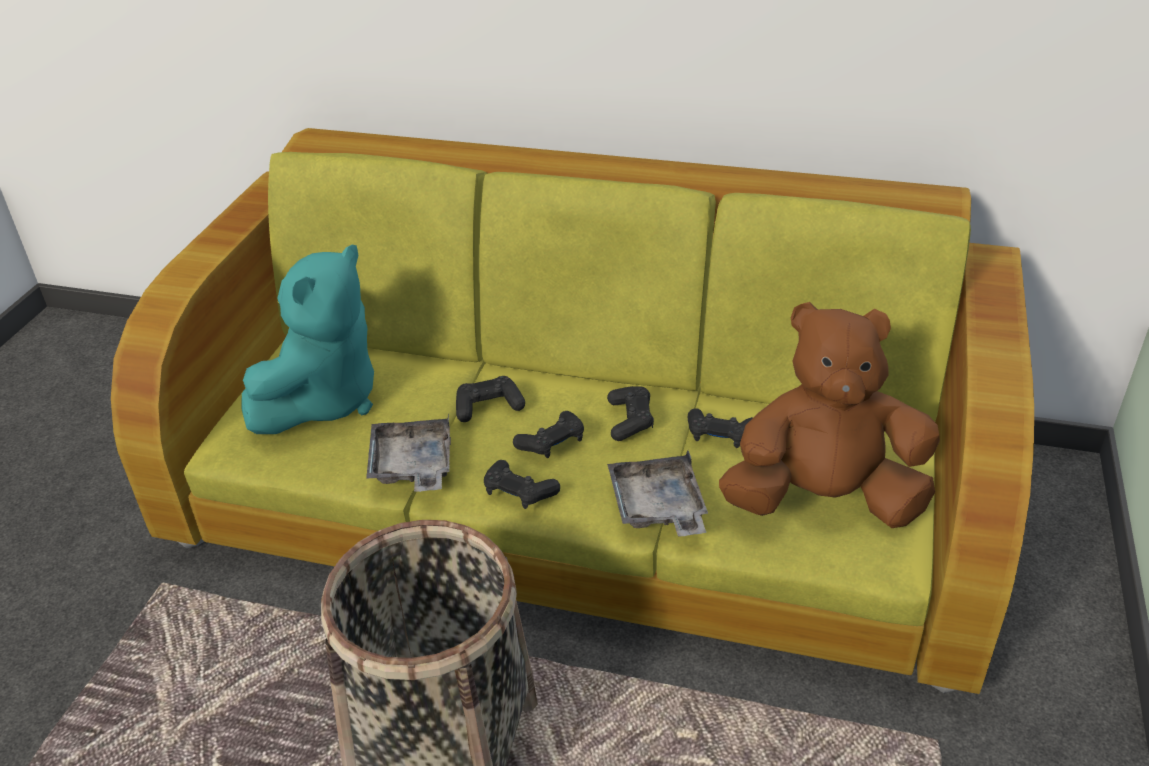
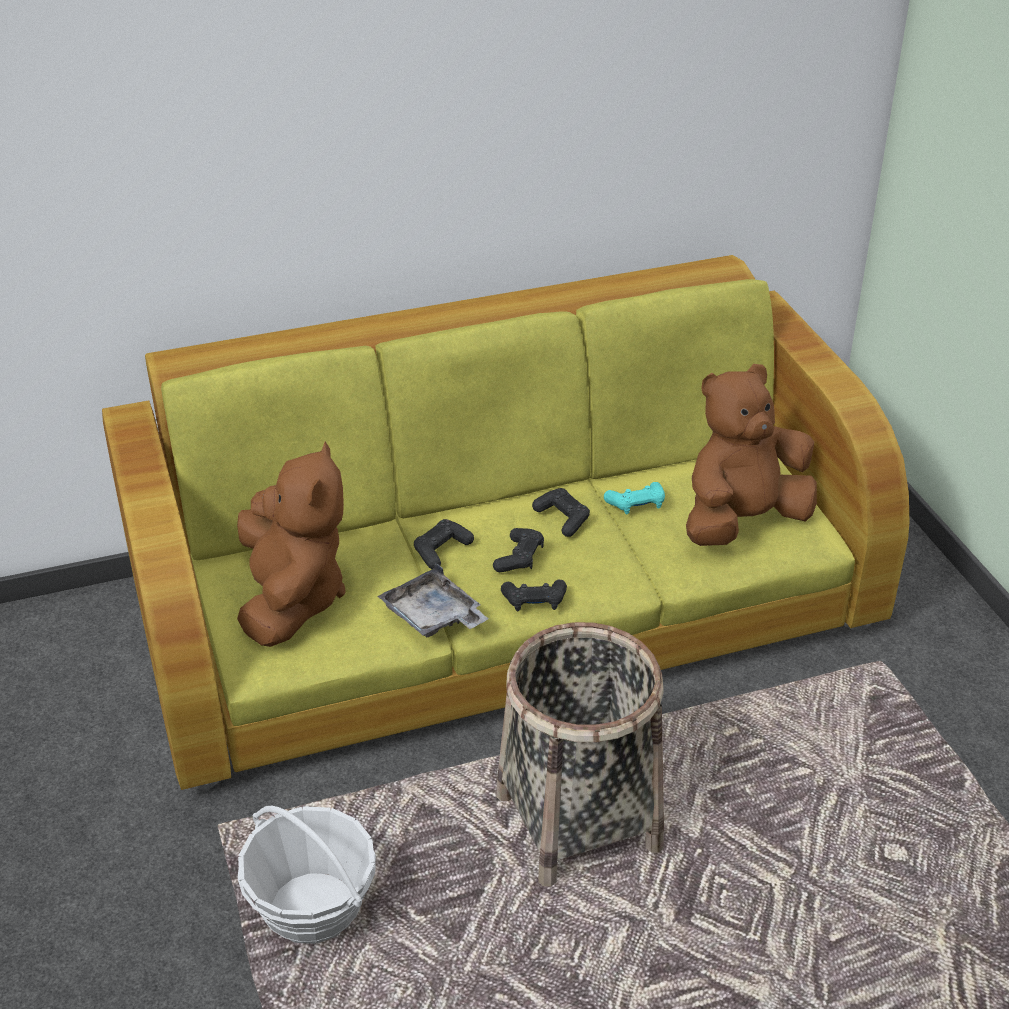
camera: 35 degrees left, 0 degrees up
(151, 702) = (312, 908): none -> basket
(323, 400) = (291, 600): turquoise plush toy -> brown plush toy
(658, 508) = (642, 571): grey tray -> none
(720, 435) = (636, 504): black game controller -> turquoise game controller

